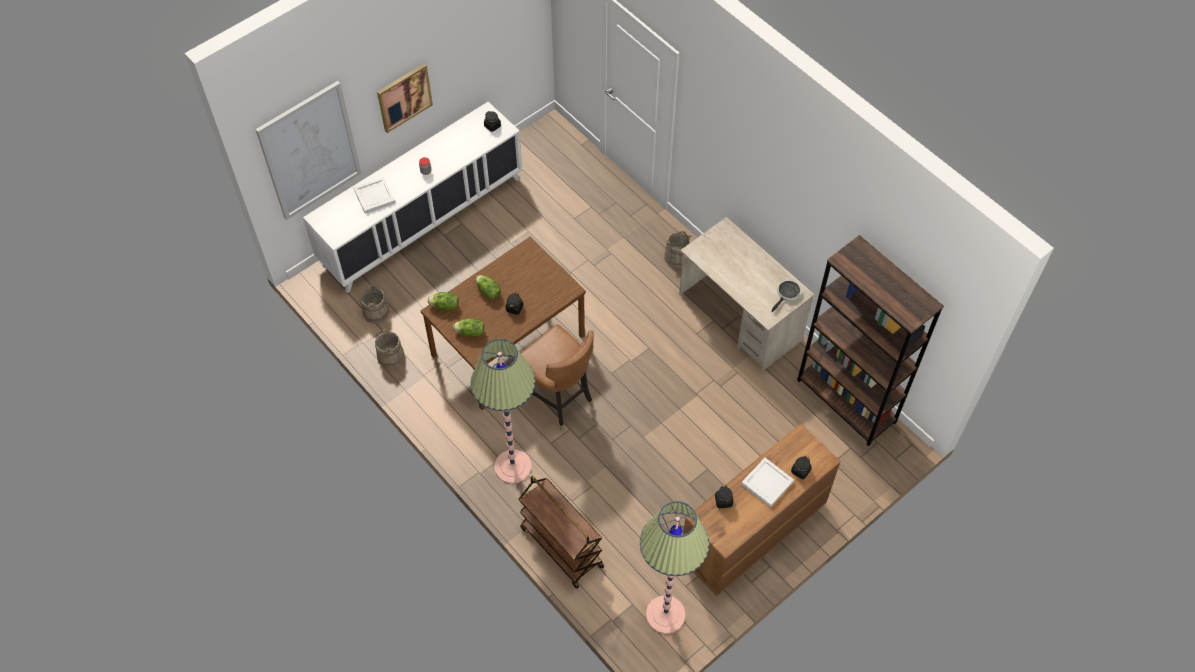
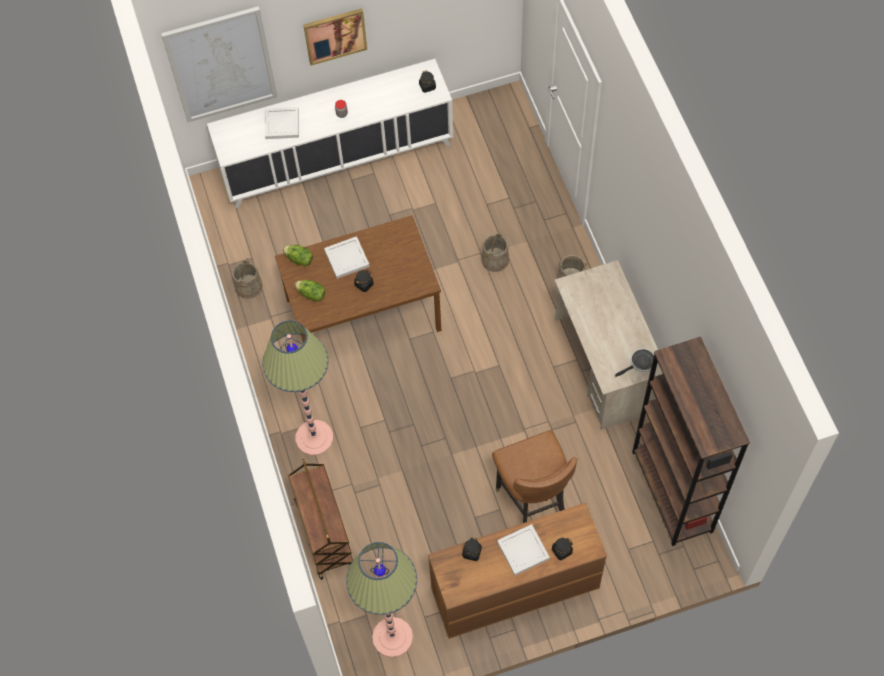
camera: 25 degrees right, 5 degrees up
(376, 312) = (254, 237): beige bucket -> beige bucket (495, 260)
(488, 292) = (346, 259): lettuce -> white tray
(558, 401) = (386, 387): brown chair -> brown chair (532, 501)

